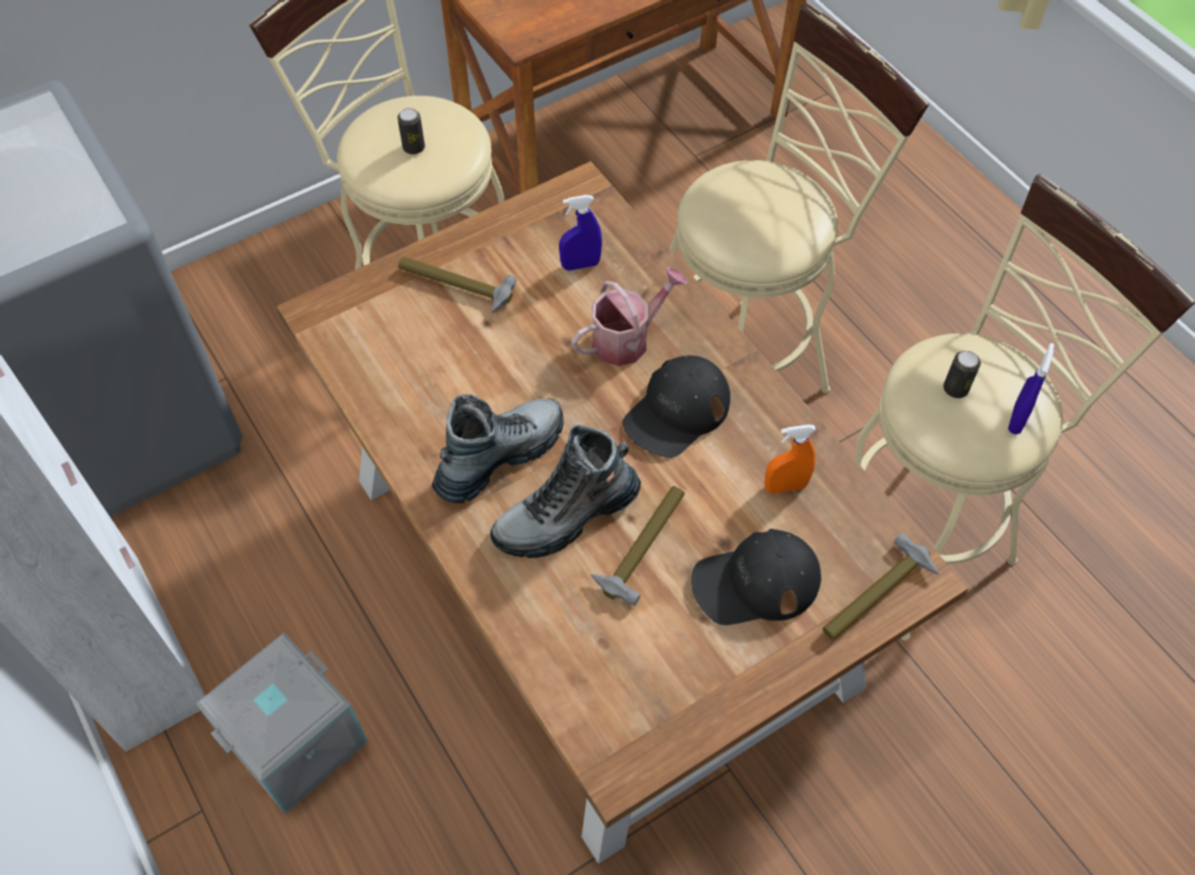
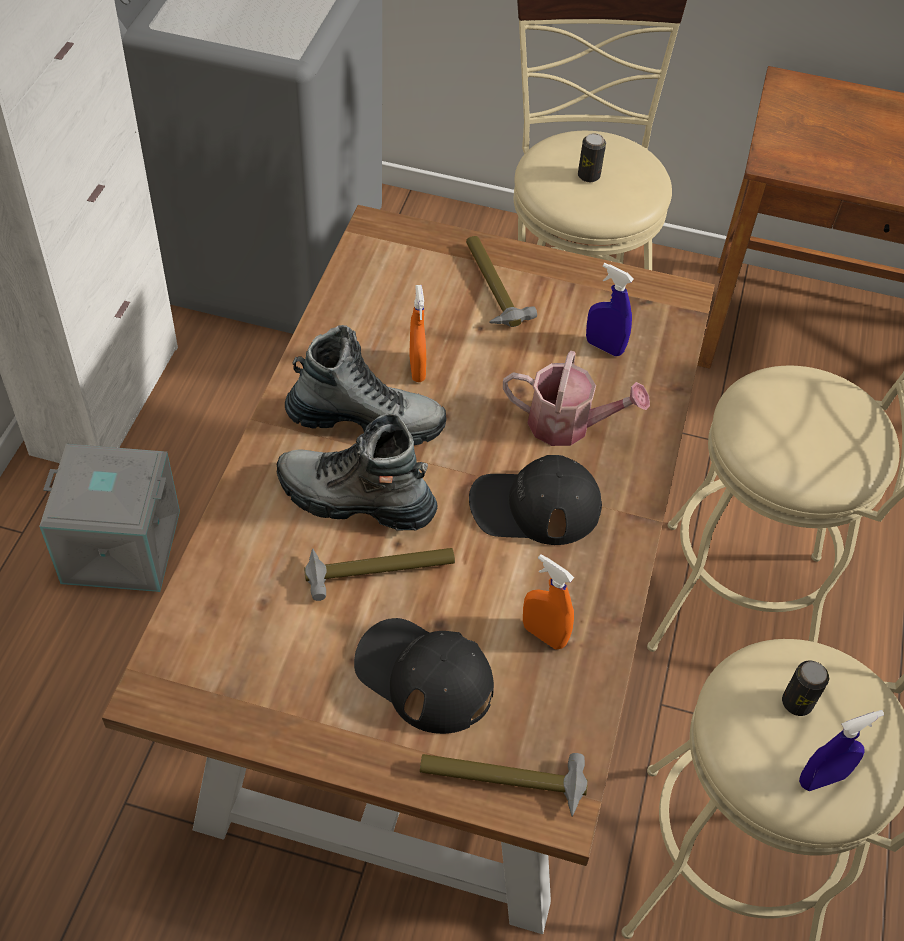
camera: 45 degrees right, 5 degrees down
(484, 389) = (417, 369): none -> orange spray bottle

